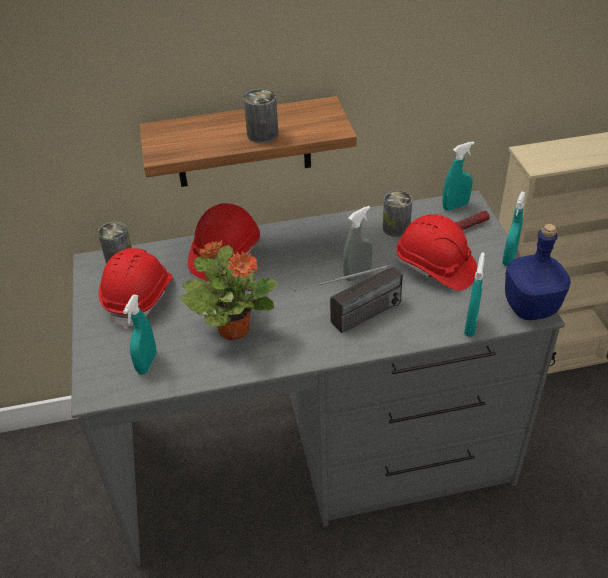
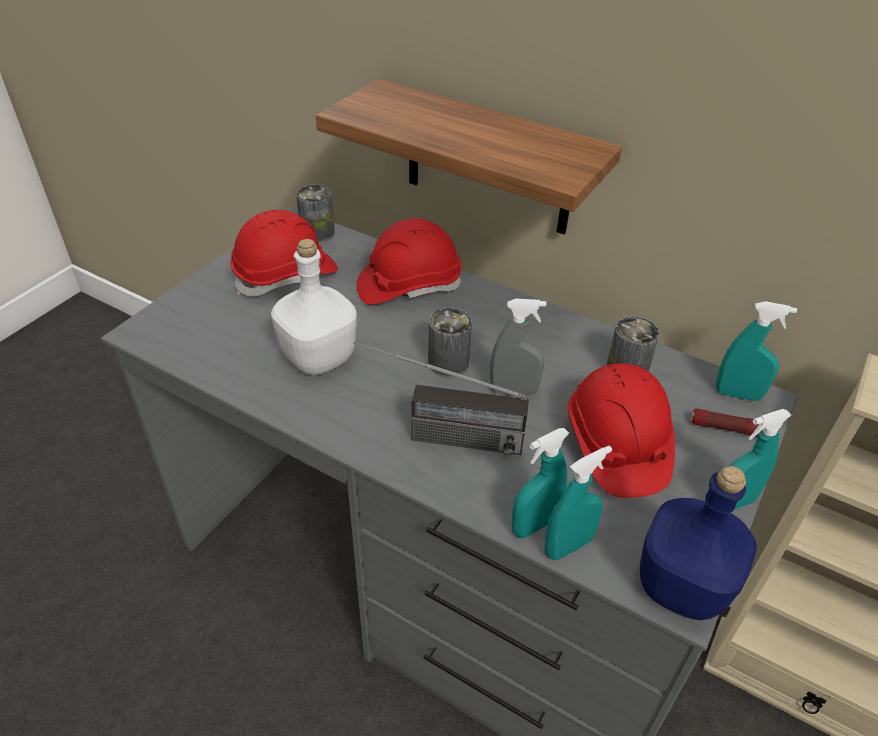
camera: 40 degrees right, 0 degrees up
(147, 363) = (210, 336): turquoise spray bottle -> turquoise spray bottle (534, 525)
(233, 328) = (320, 358): potted plant -> white bottle
(262, 134) = (473, 142): can -> can (448, 363)

